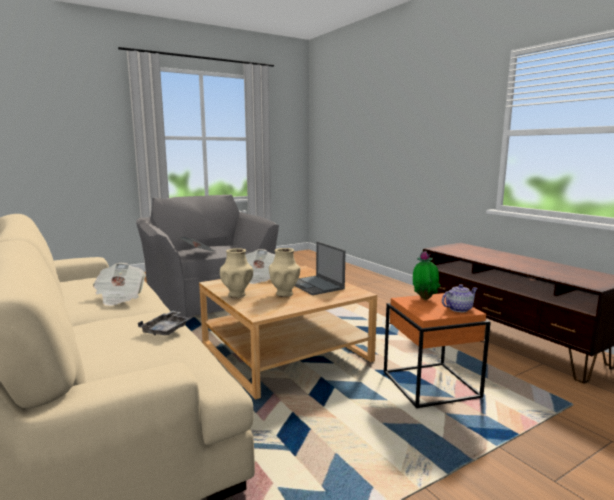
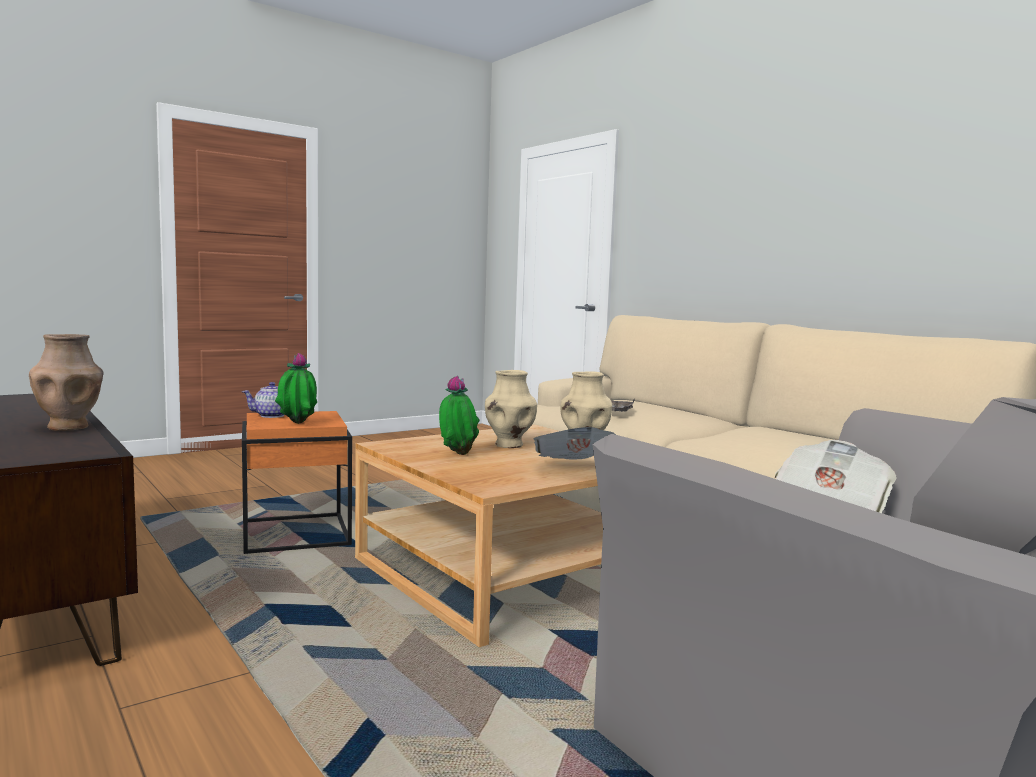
camera: 175 degrees right, 5 degrees down
(120, 297) = (742, 435): newspaper -> none
(315, 285) = (457, 455): laptop -> potted plant
(483, 259) = (69, 427): none -> brown vase

